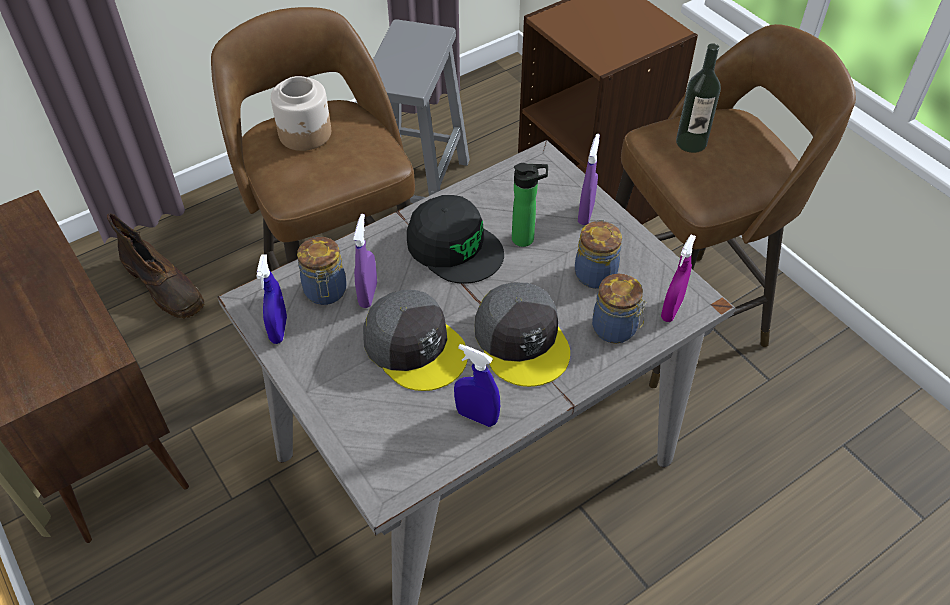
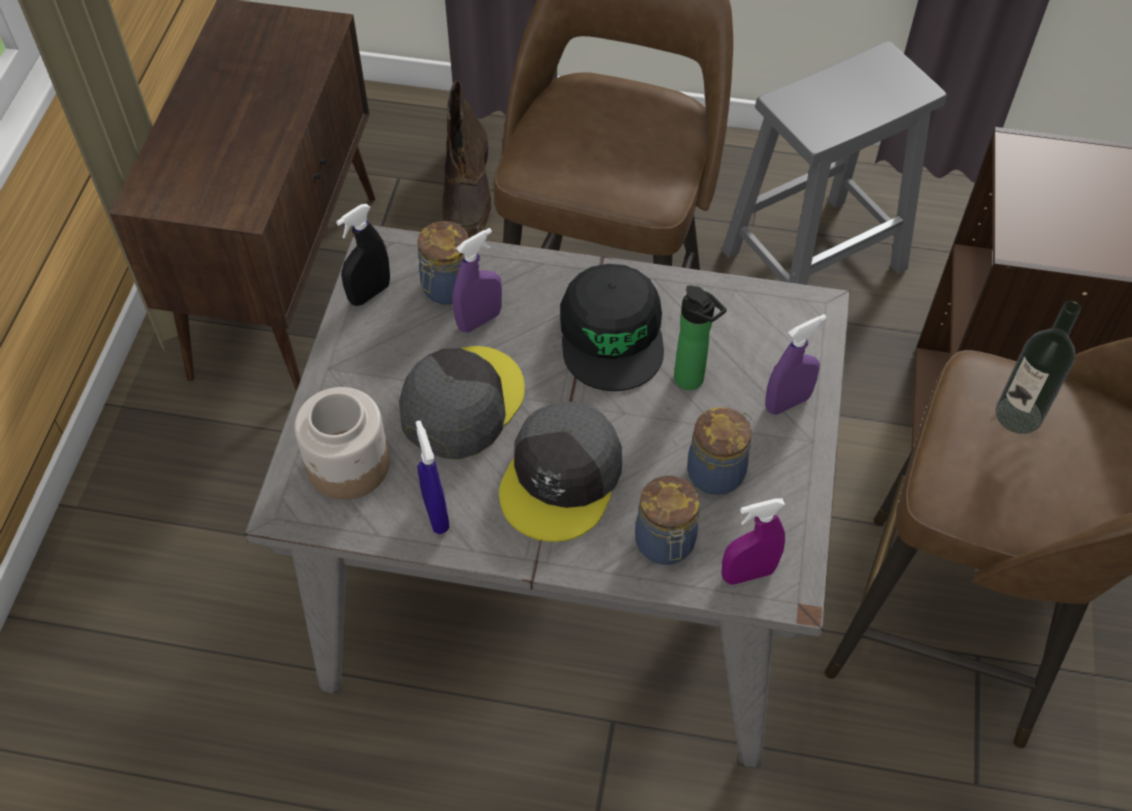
camera: 45 degrees right, 5 degrees up
(279, 330) = (369, 293): blue spray bottle -> black spray bottle
(305, 134) = (611, 113): jar -> jar (348, 466)
(415, 346) = (461, 403): grey cap -> grey cap turned 150 degrees counterclockwise

